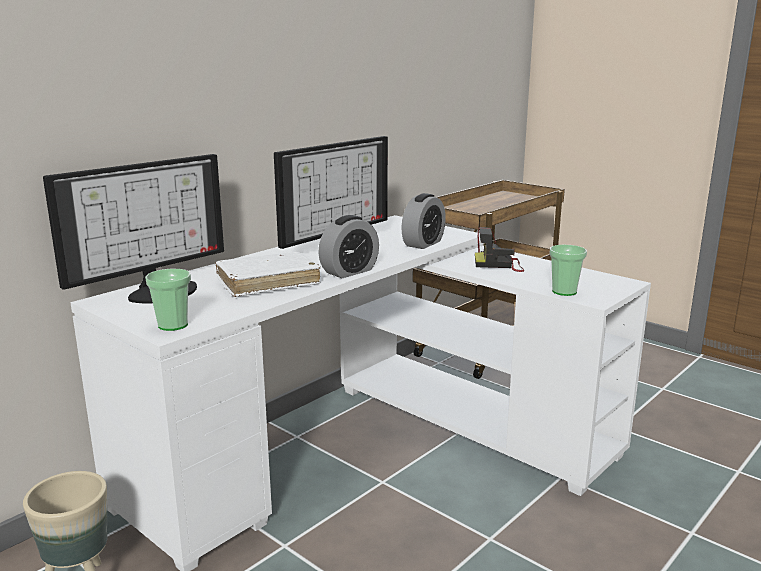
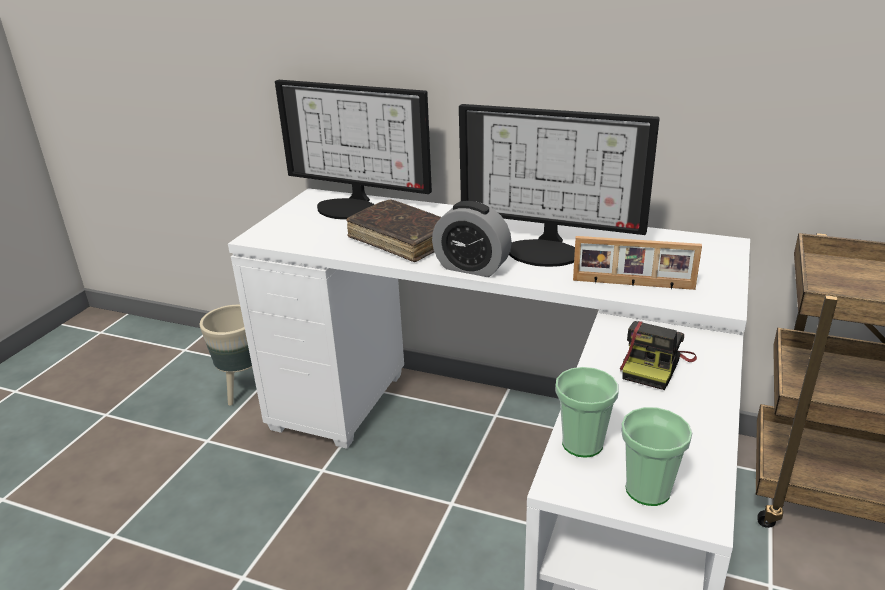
camera: 70 degrees right, 10 degrees up
(173, 325) = (273, 234): cup -> cup (647, 490)
(268, 283) = (402, 240): white book -> brown book
(423, 243) = (633, 284): alarm clock -> picture frame
(499, 265) = (655, 365): camera -> camera turned 135 degrees counterclockwise

